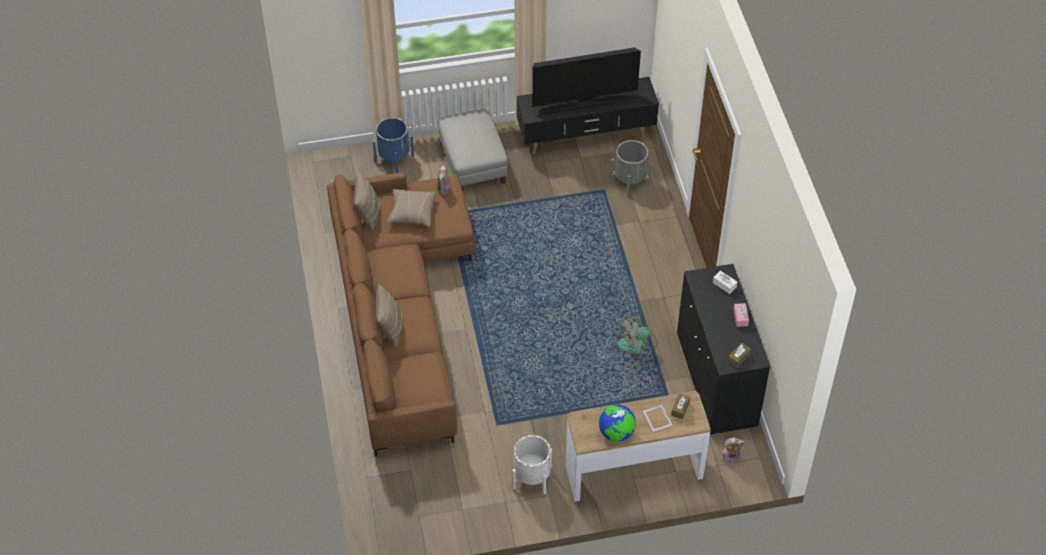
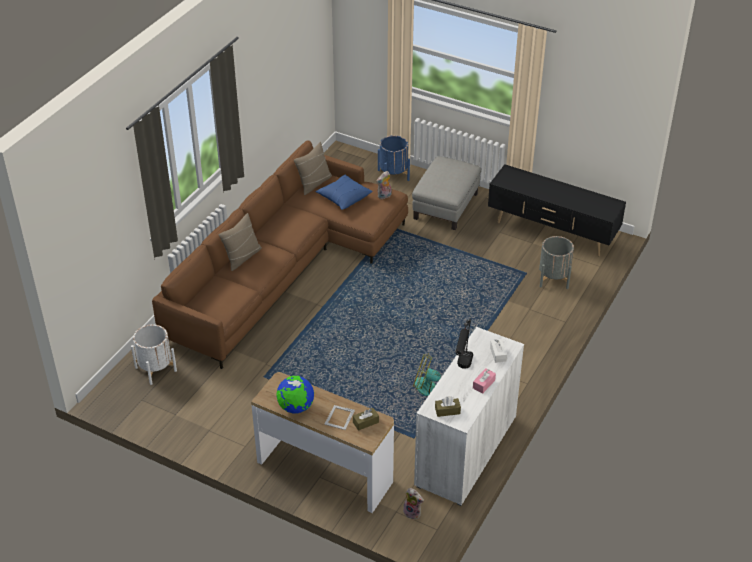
camera: 40 degrees right, 10 degrees down
(412, 213) = (344, 198): beige pillow -> blue pillow
(532, 477) = (247, 426): white planter -> white planter (156, 369)
(584, 102) = (552, 193): television -> none
(714, 317) = (462, 371): none -> black table lamp
(716, 380) = (465, 451): black cabinet -> white cabinet

